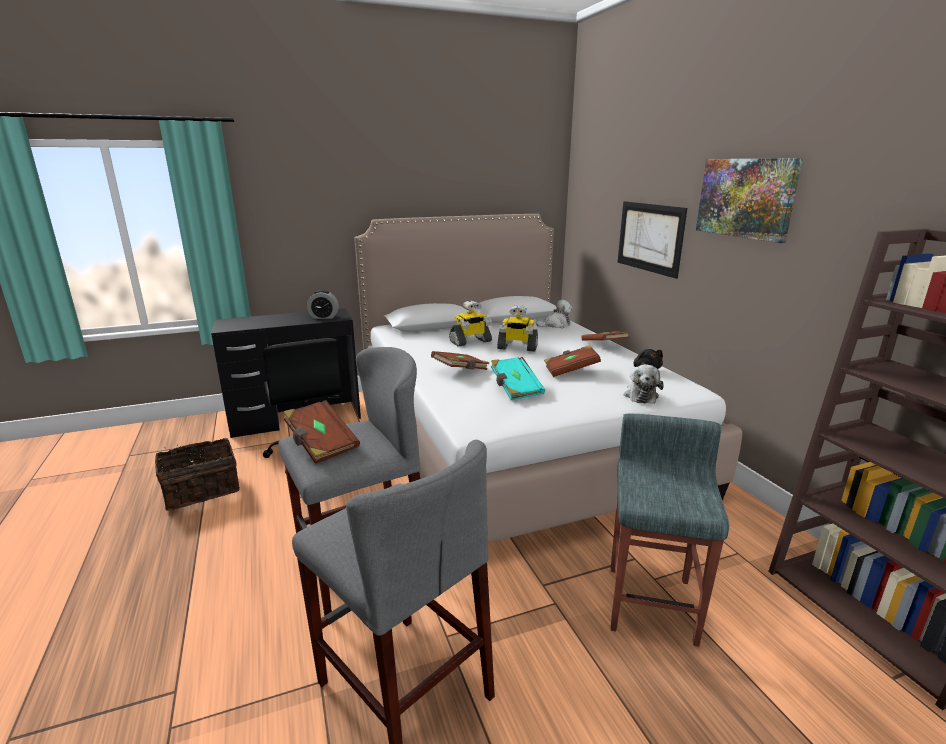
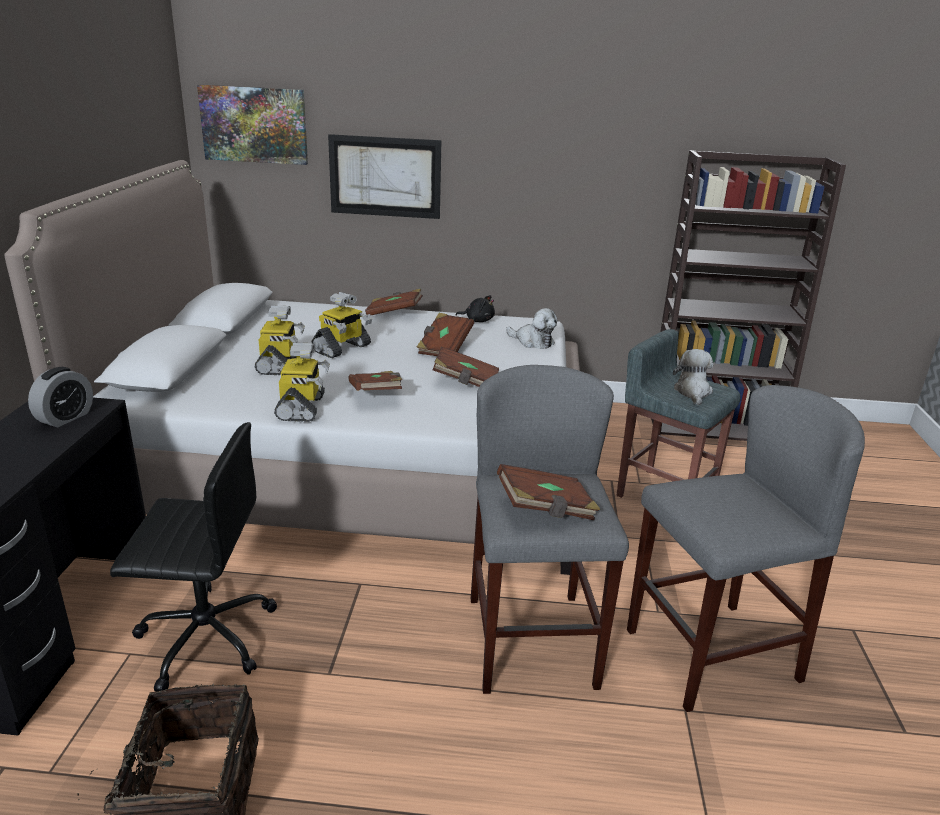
camera: 65 degrees left, 5 degrees up
(419, 360) = (302, 408): none -> toy robot
(515, 388) = (466, 382): turquoise book -> brown book
(555, 325) = (295, 311): plush toy -> plush toy (693, 392)
(745, 198) = (519, 128): picture -> picture (254, 124)

